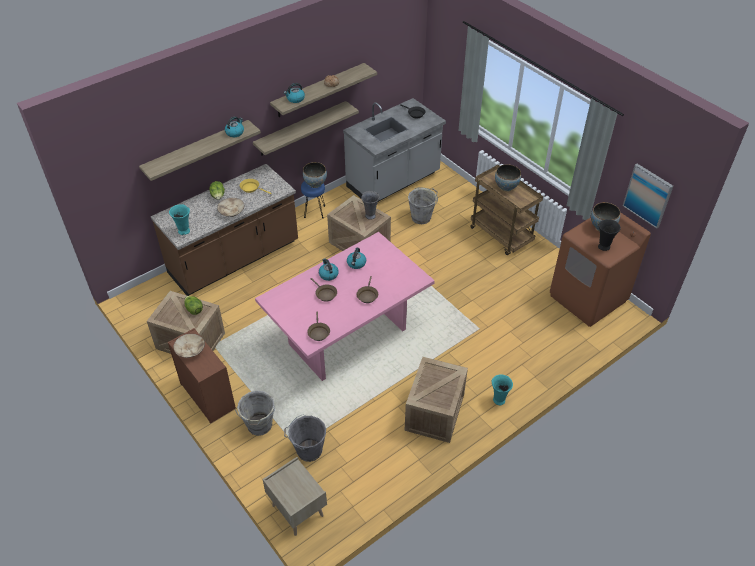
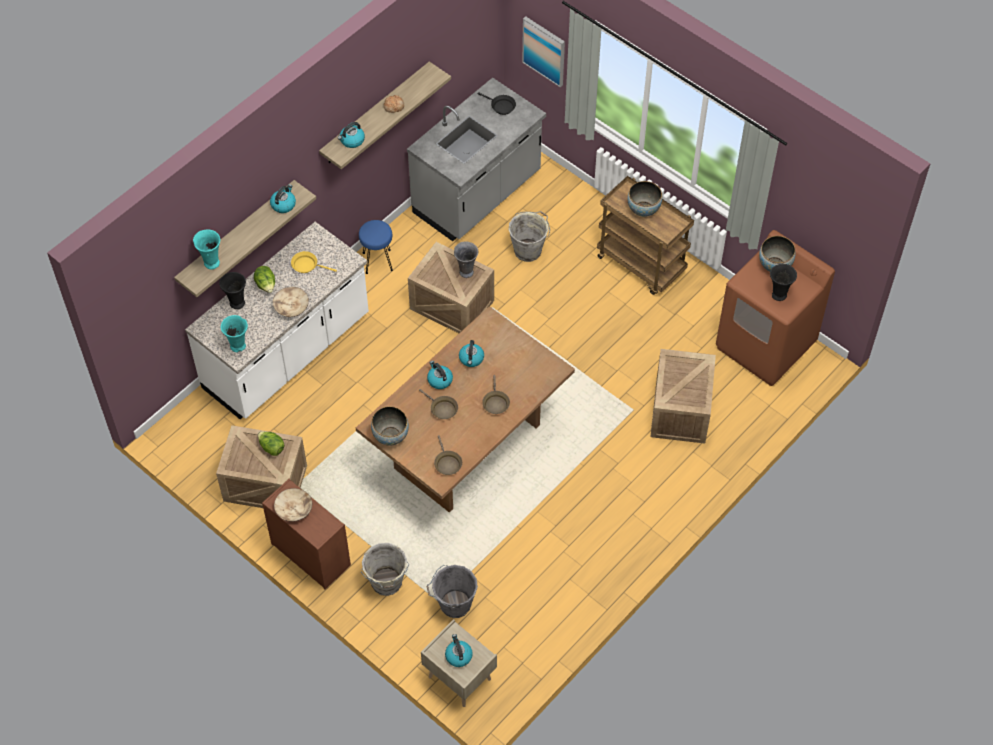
camera: 10 degrees left, 10 degrees up
(193, 205) = (236, 303): none -> black vase
(234, 259) = (287, 353): brown counter -> white counter
(293, 487) = (458, 655): none -> kettle
(301, 129) = (355, 165): shelf -> none
(315, 184) = (378, 229): bowl -> bowl (390, 436)
(347, 337) = (467, 447): pink dining table -> brown dining table
(435, 413) = (597, 533): crate -> crate (681, 411)
(498, 400) = (671, 503): turquoise vase -> turquoise vase (211, 262)
(648, 195) = (826, 228): picture -> picture (544, 51)

